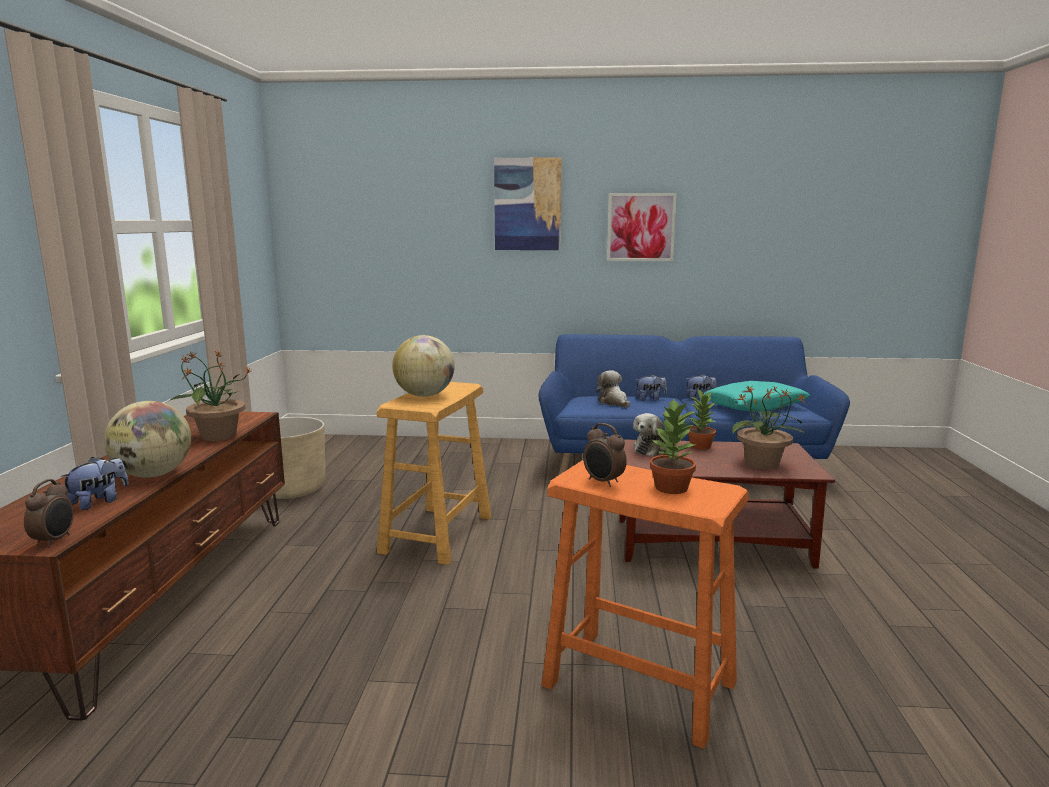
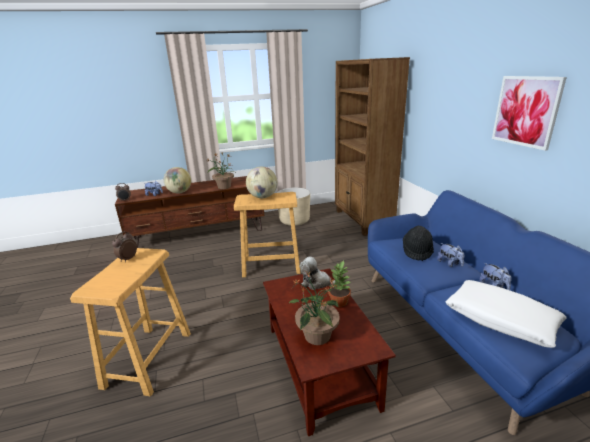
camera: 70 degrees right, 10 degrees up
(381, 446) = (363, 220): none -> brown bookcase
(527, 204) = (452, 84): picture -> none
(613, 402) = (417, 251): plush toy -> black hat
(640, 684) = (148, 359): orange stool -> beige stool
(671, 488) = (116, 277): potted plant -> none
(755, 406) = (501, 319): turquoise pillow -> white pillow

